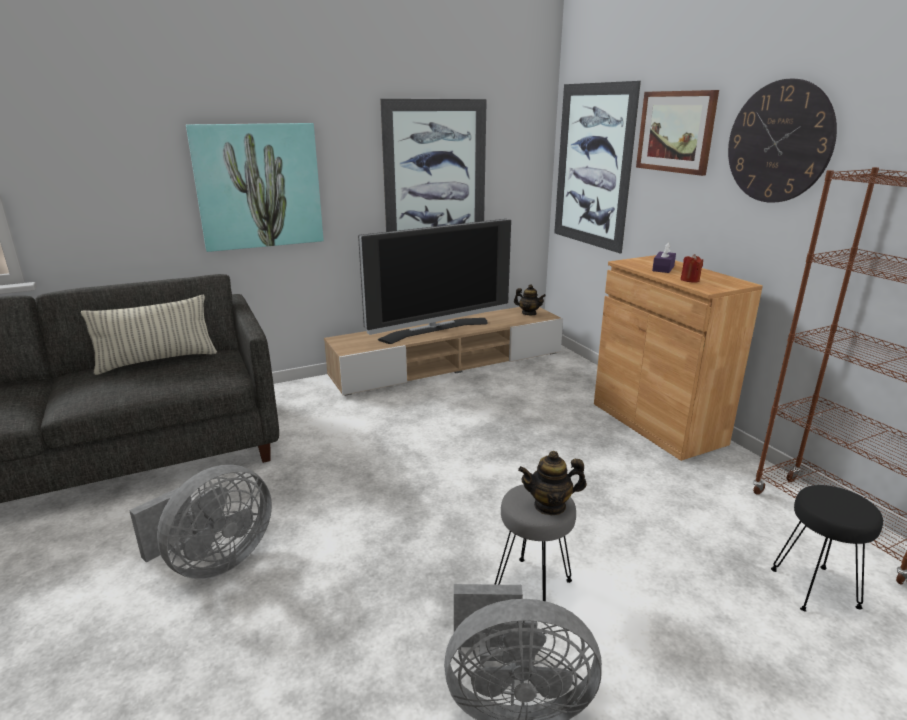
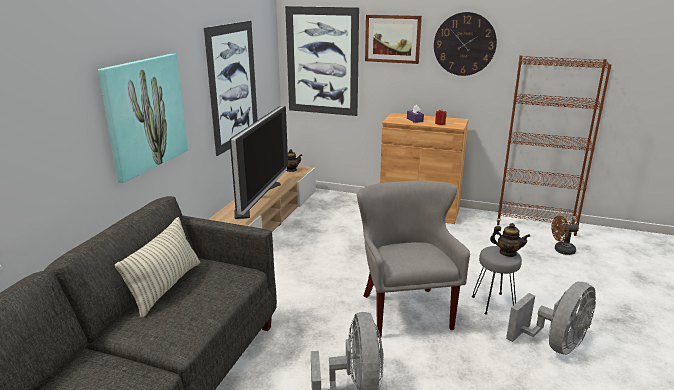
camera: 45 degrees left, 0 degrees up
(411, 523) = (405, 310): none -> grey armchair
(550, 505) = (507, 253): teapot -> teapot turned 105 degrees counterclockwise
(814, 589) = (561, 250): black stool -> brown fan

